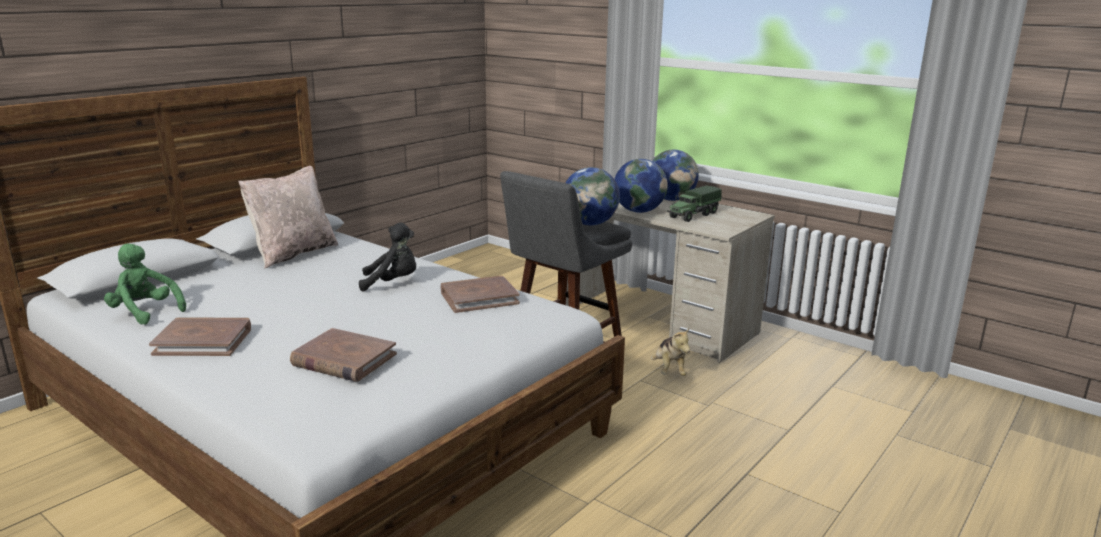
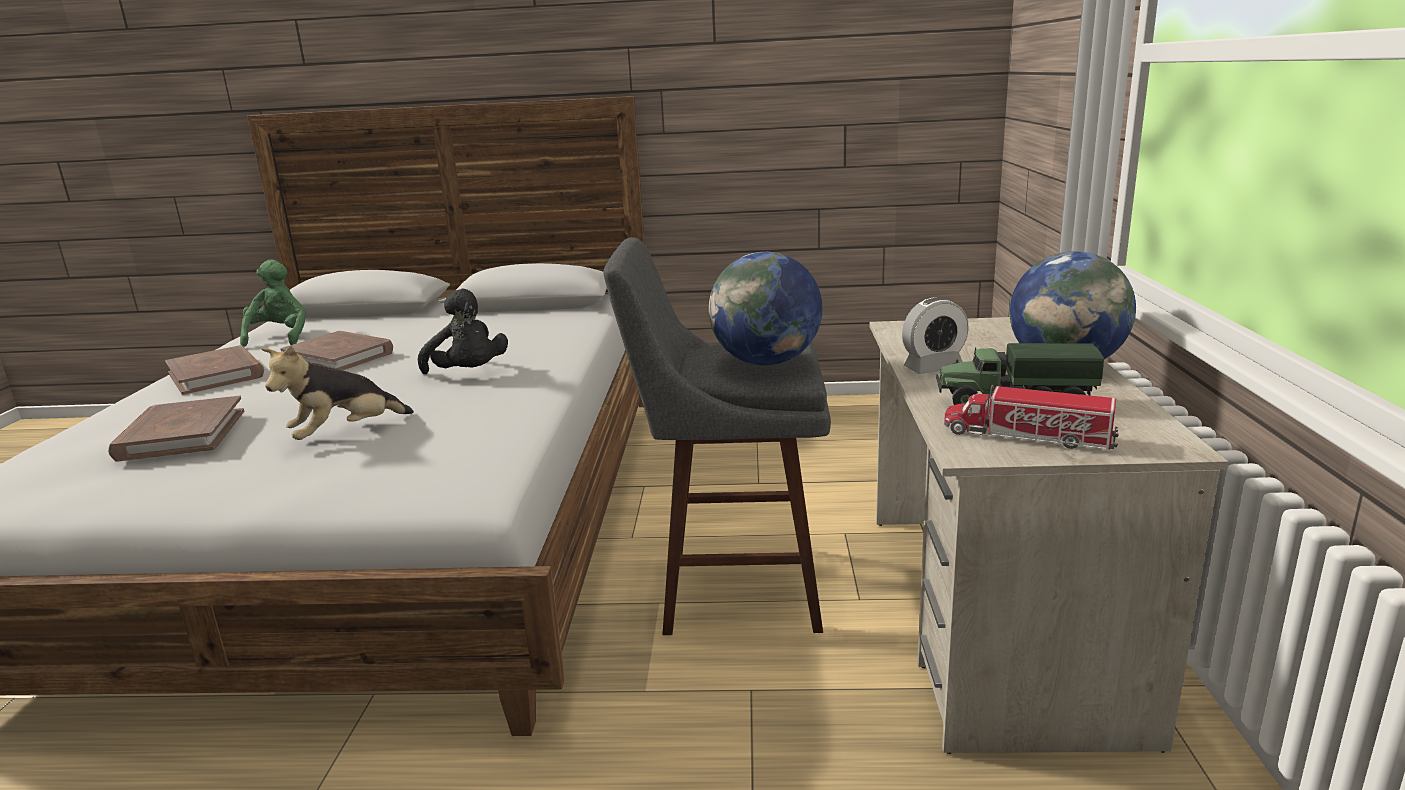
camera: 55 degrees right, 0 degrees up
(293, 253) = (507, 317): beige pillow -> none
(479, 298) = (470, 424): brown book -> brown book (339, 356)
(638, 211) = (933, 368): globe -> alarm clock
(669, 370) = (828, 705): plush toy -> plush toy (345, 434)
(723, 223) = (1027, 437): none -> toy truck

